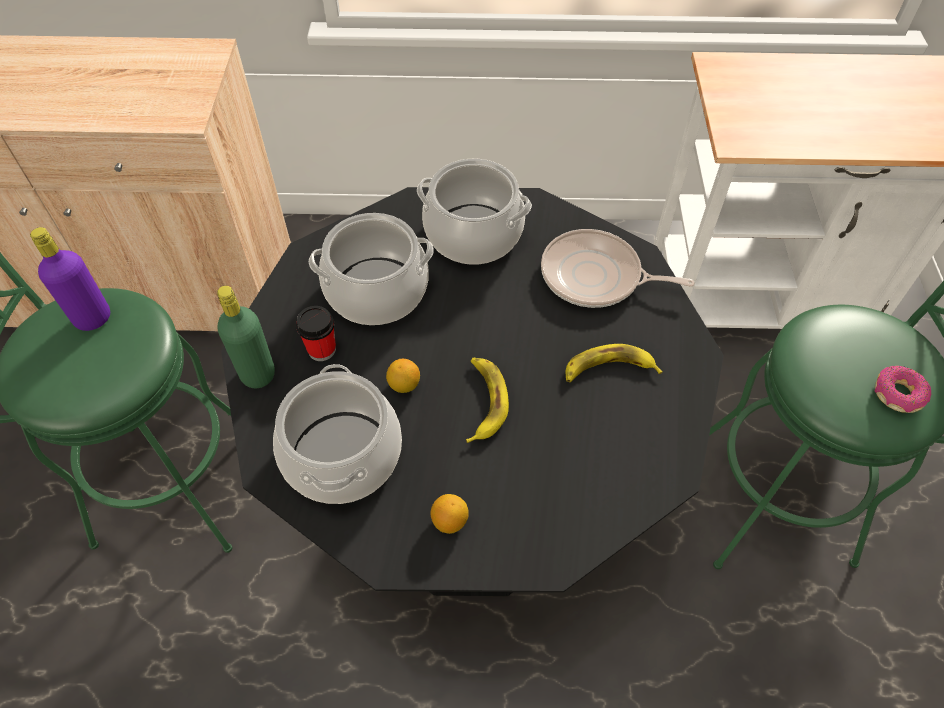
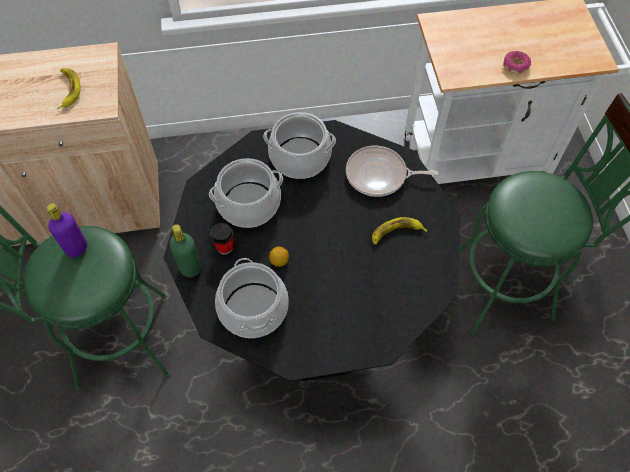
camera: 10 degrees left, 5 degrees up
(449, 521) = (323, 336): lemon -> none
(483, 401) = (328, 264): banana -> banana (68, 89)
(897, 394) = (559, 223): donut -> donut (515, 66)

